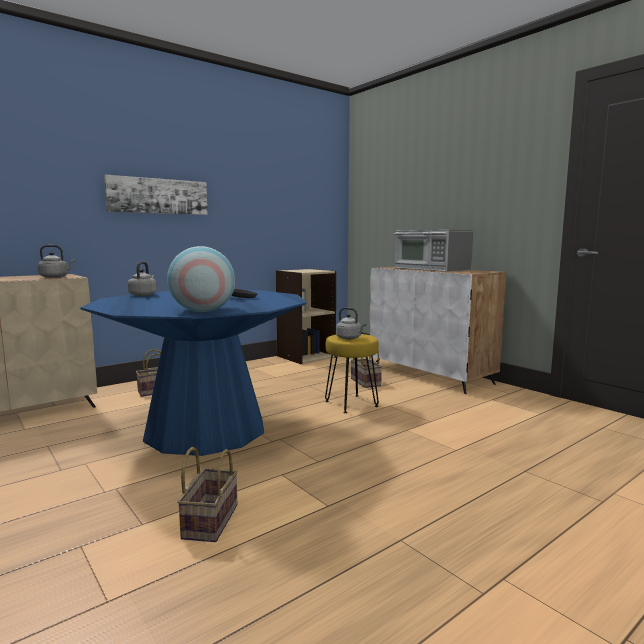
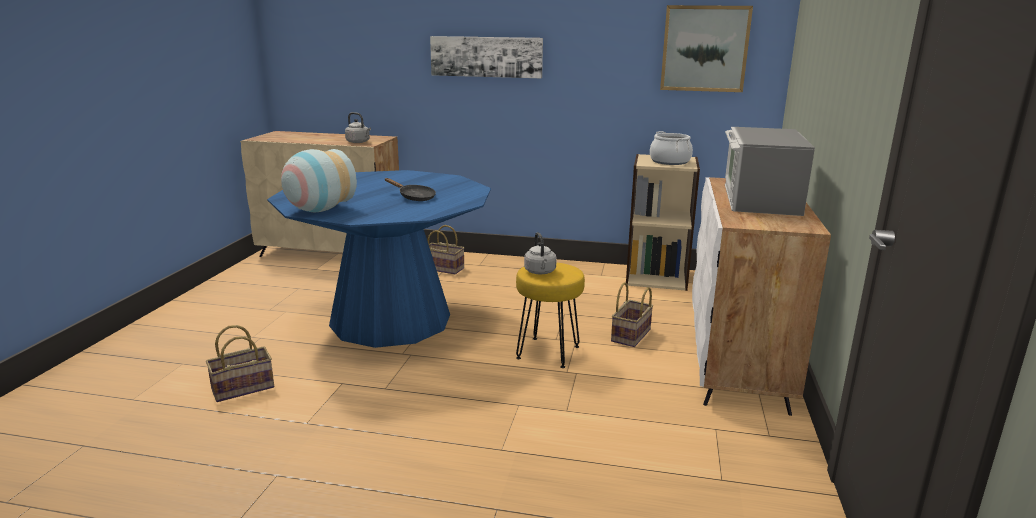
camera: 50 degrees right, 10 degrees up
(143, 295) = (383, 174): grey kettle -> none
(307, 195) = (704, 48): none -> picture
(309, 270) = (670, 161): none -> cooking pot

